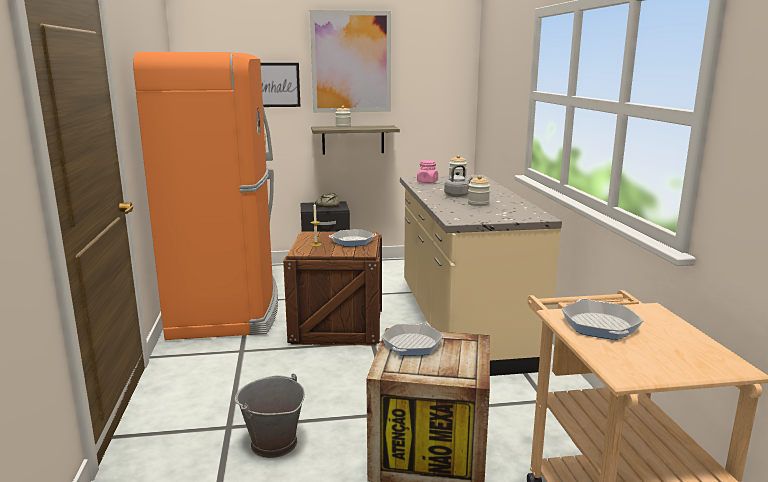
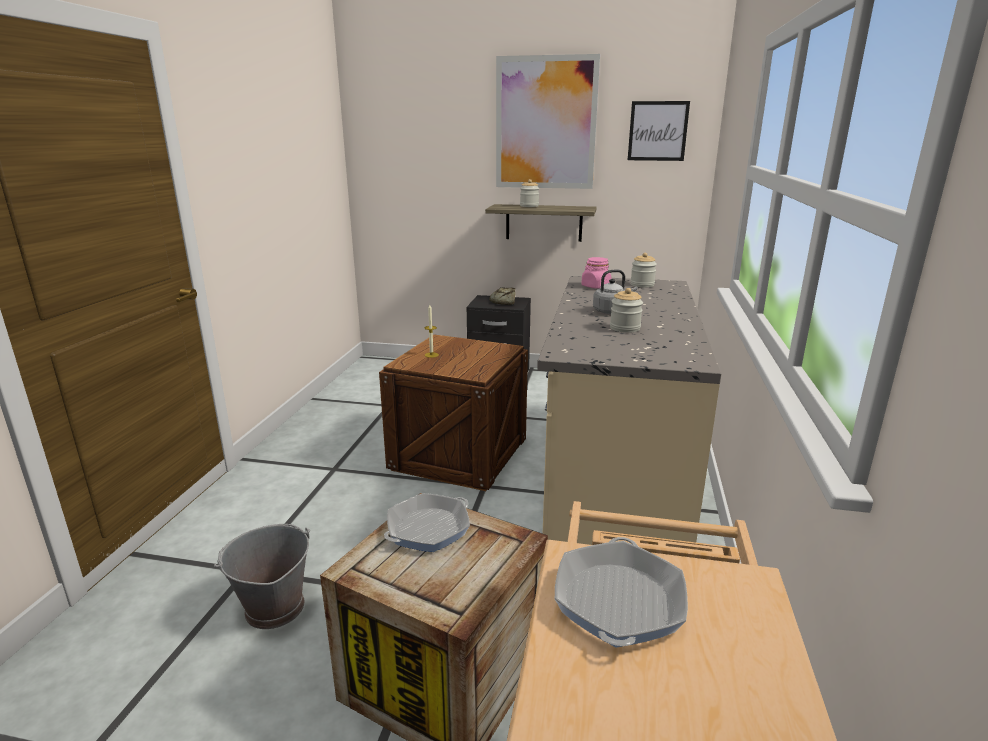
camera: 20 degrees right, 5 degrees up
(227, 308) = (359, 411): orange fridge -> none
(278, 85) = (456, 152): picture -> picture (657, 131)
(352, 241) = (478, 356): frying pan -> none

